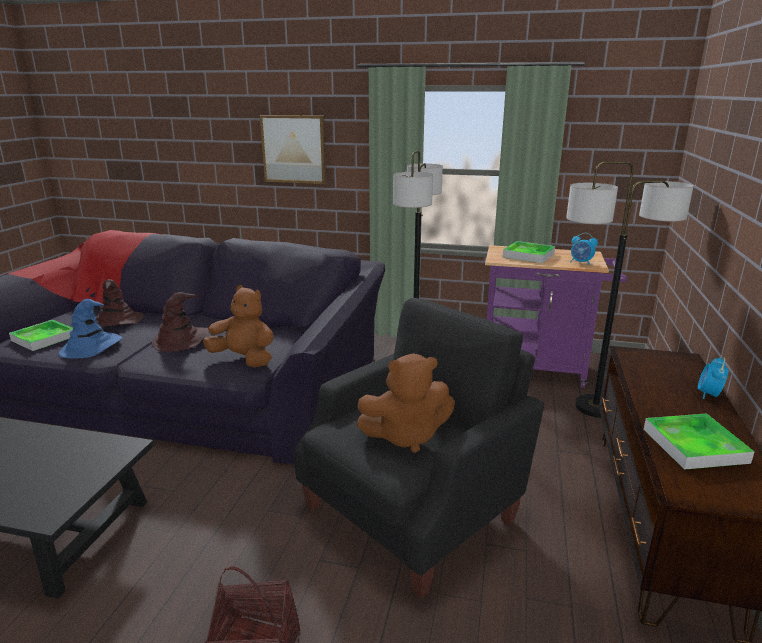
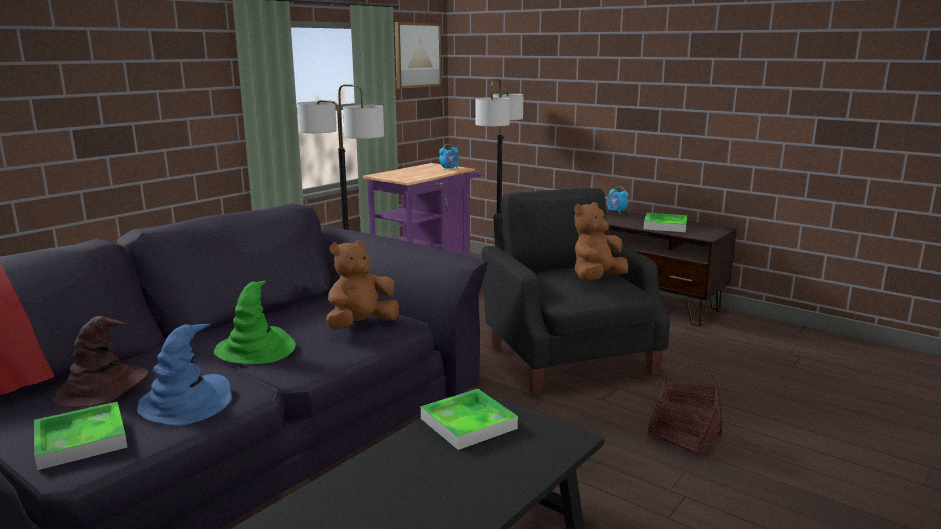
camera: 65 degrees left, 5 degrees down
(180, 340) = (256, 349): brown hat -> green hat
(294, 149) = (134, 101): picture -> picture (417, 55)
(406, 436) = (596, 279): brown plush toy -> brown plush toy turned 150 degrees counterclockwise
(528, 255) = (411, 173): tray -> tray (468, 423)

